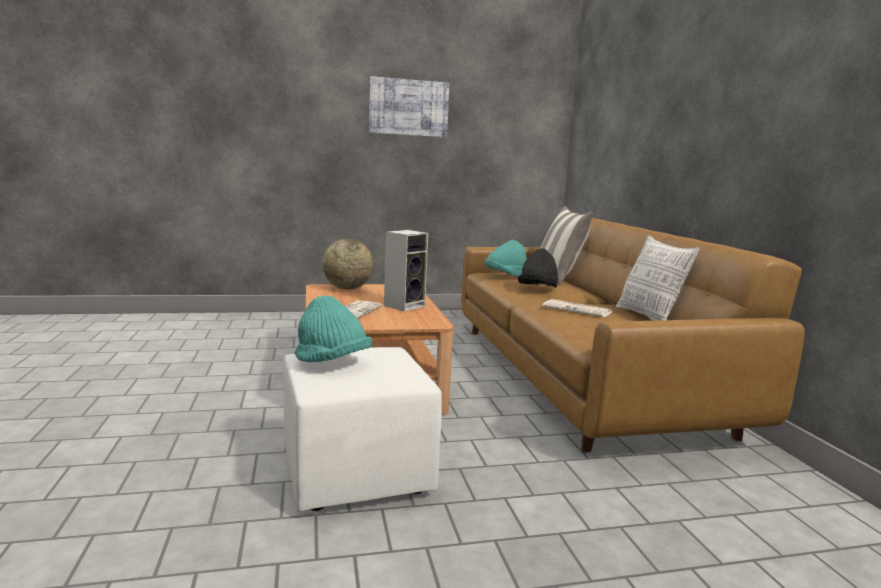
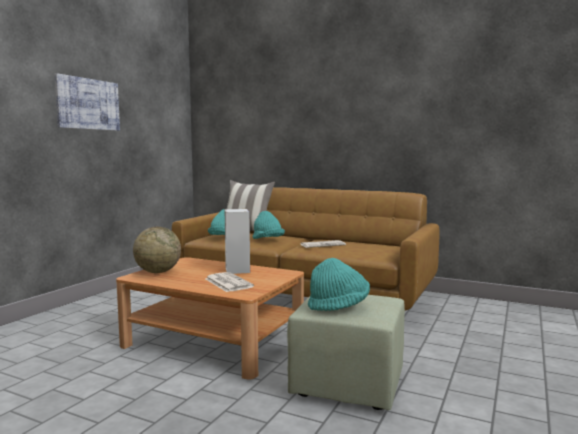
camera: 50 degrees left, 5 degrees down
(357, 474) = (349, 384): white ottoman -> green ottoman
(537, 289) = (267, 240): black hat -> turquoise hat
(648, 317) = (354, 240): pillow -> none

